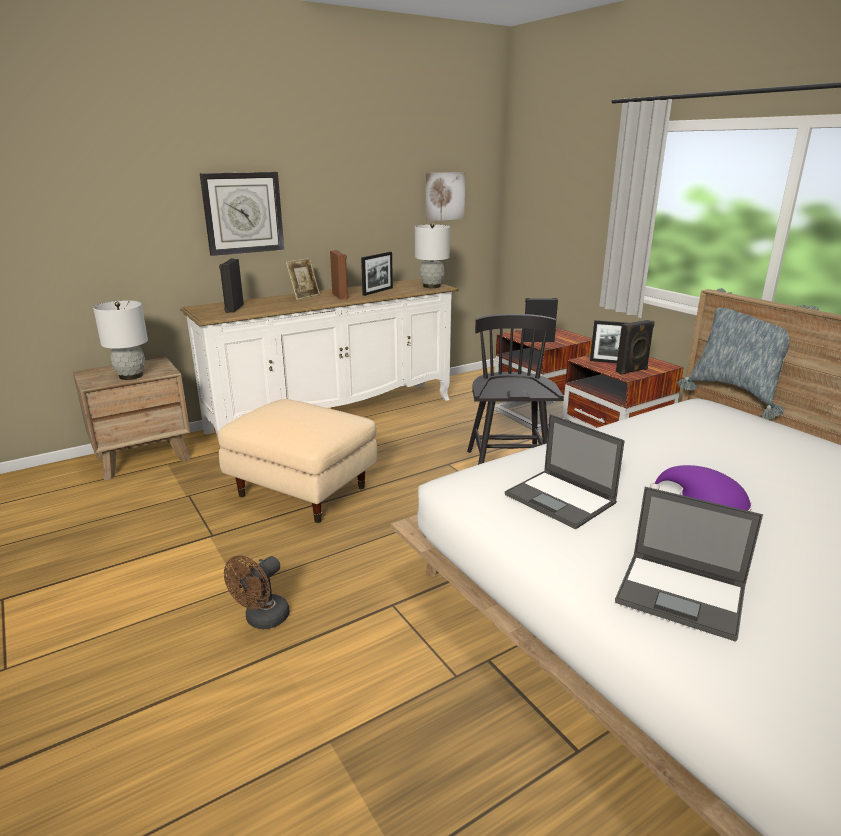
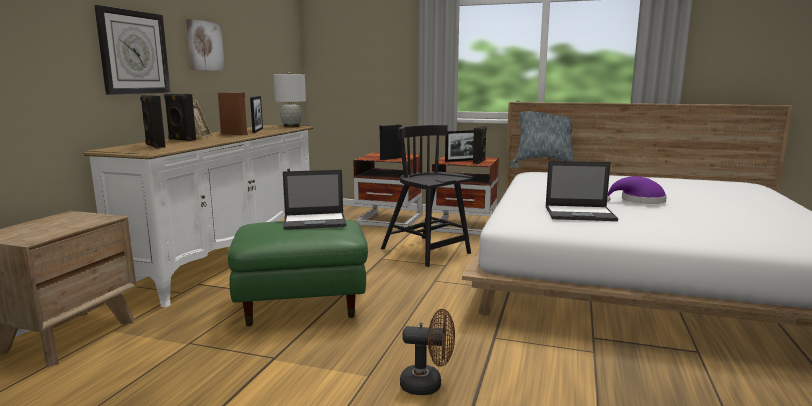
camera: 40 degrees left, 10 degrees down
(131, 376) = (68, 227): white table lamp -> none
(262, 620) = (428, 385): brown fan -> brown fan turned 75 degrees counterclockwise
(278, 300) = (181, 140): none -> black speaker
(304, 492) = (303, 305): beige ottoman -> green ottoman
(444, 196) = (271, 55): picture -> picture (204, 46)
(682, 595) = (711, 227): laptop -> laptop (315, 221)

